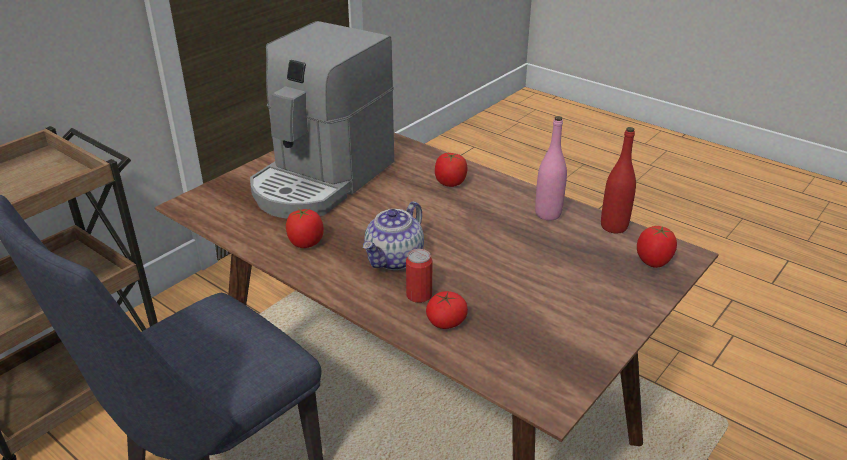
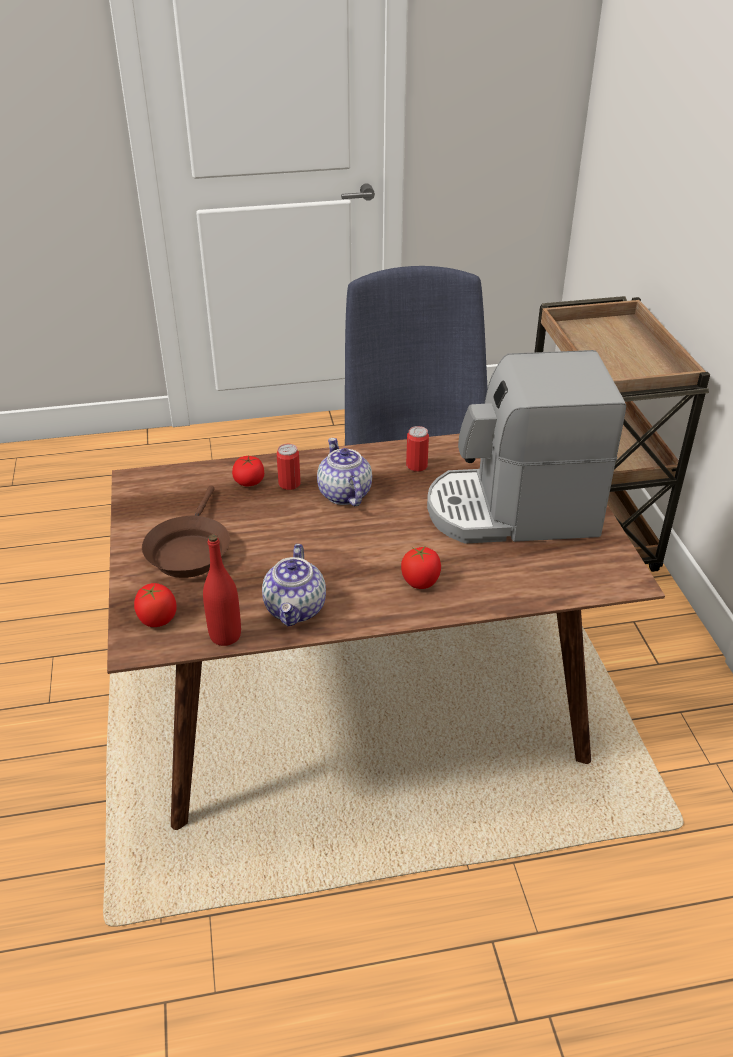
camera: 130 degrees right, 5 degrees up
(306, 243) = (416, 466): tomato -> can
(322, 180) = (513, 512): coffee machine -> coffee machine turned 75 degrees counterclockwise
(548, 214) = (296, 609): pink bottle -> teapot
(575, 294) = (189, 551): none -> brown frying pan

